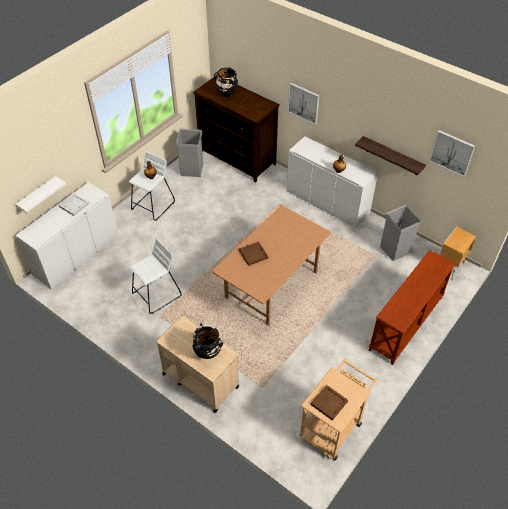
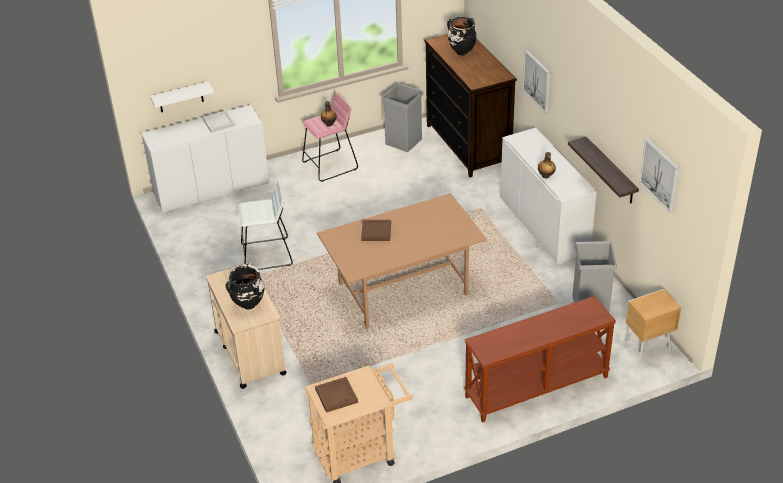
camera: 30 degrees right, 10 degrees down
(153, 205) = (330, 165): white stool -> pink stool

